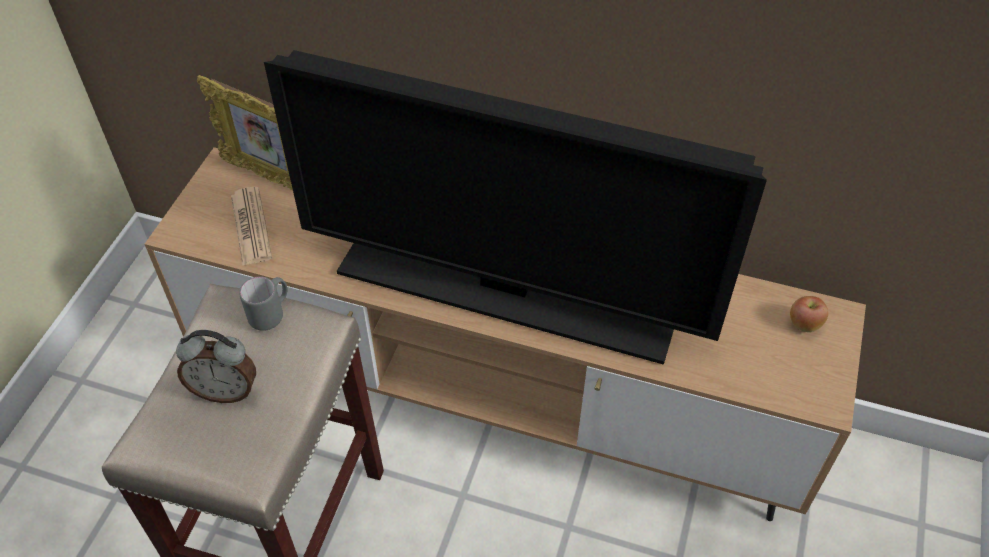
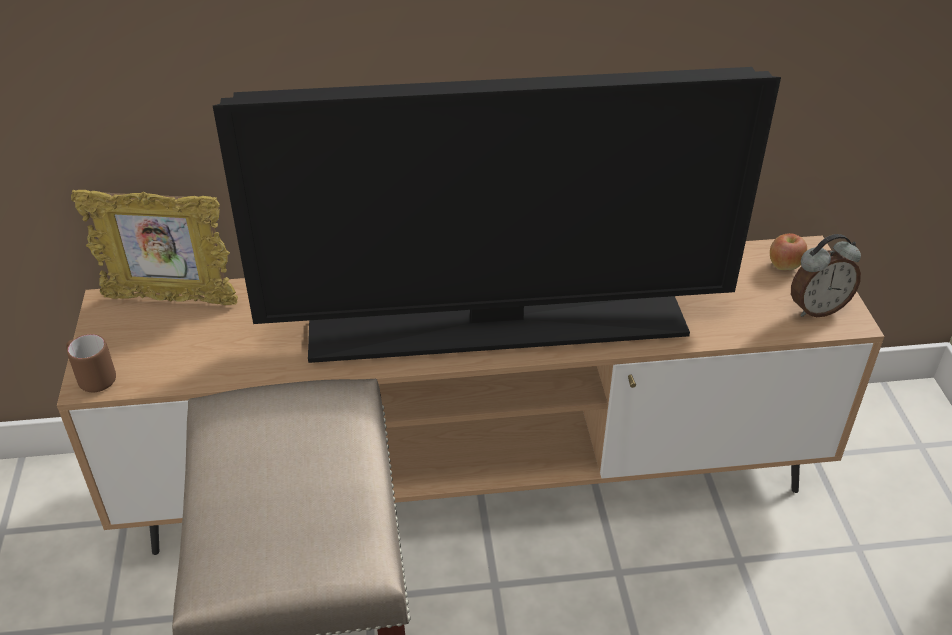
camera: 25 degrees left, 10 degrees down
(179, 229) = (93, 378): none -> brown mug
(225, 390) = (280, 490): alarm clock -> alarm clock (816, 308)
(251, 226) = (179, 350): newspaper -> none
(271, 313) = (286, 399): grey mug -> none

